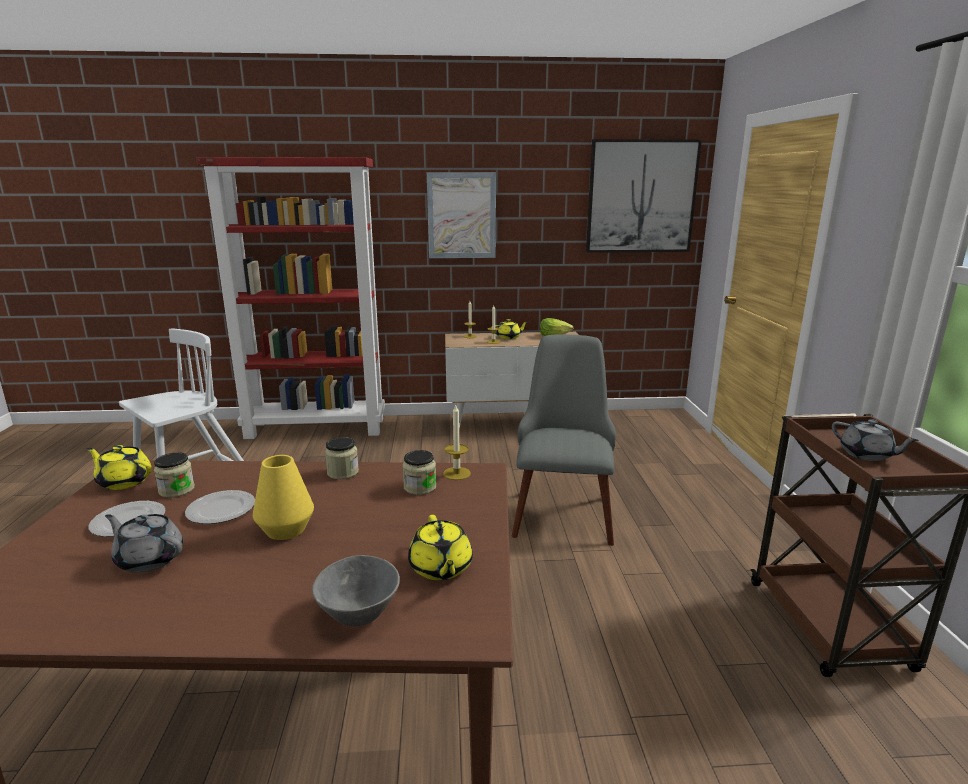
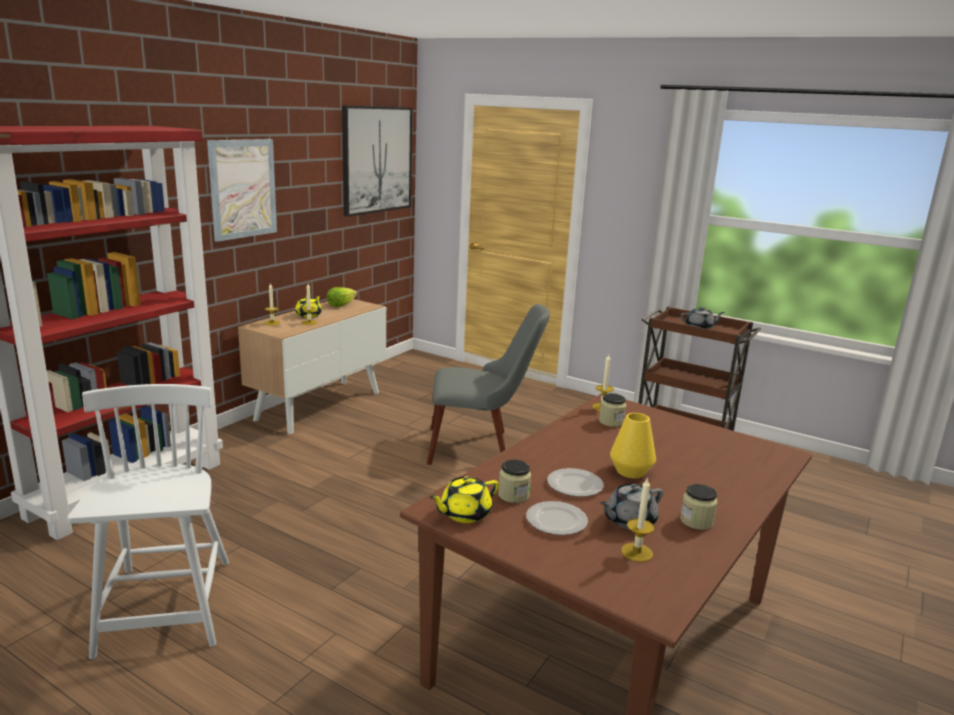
camera: 55 degrees left, 0 degrees up
(71, 580) = (637, 552): none -> candle
(343, 472) = (557, 436): jar -> jar (696, 521)
(356, 614) = (751, 475): grey bowl -> none
(440, 568) = (719, 444): yellow teapot -> none
(563, 508) = (481, 446): grey chair -> grey chair turned 135 degrees clockwise

